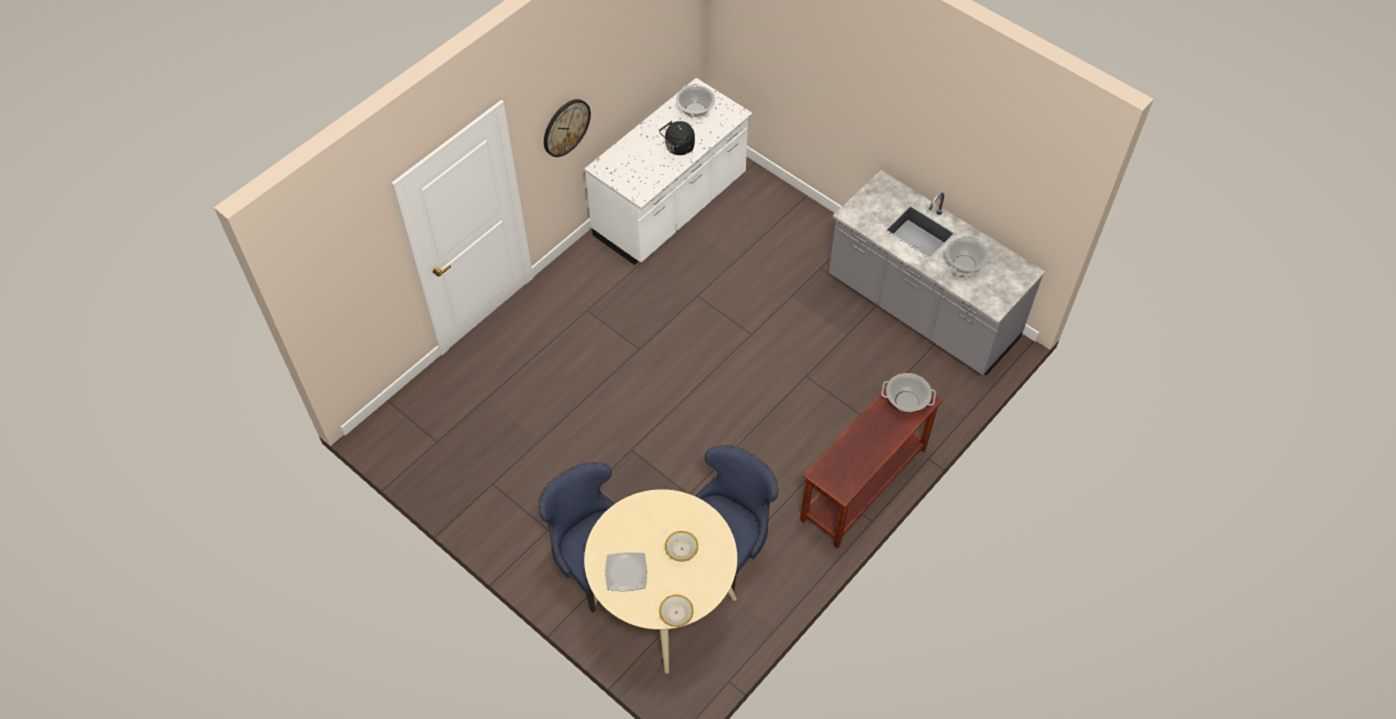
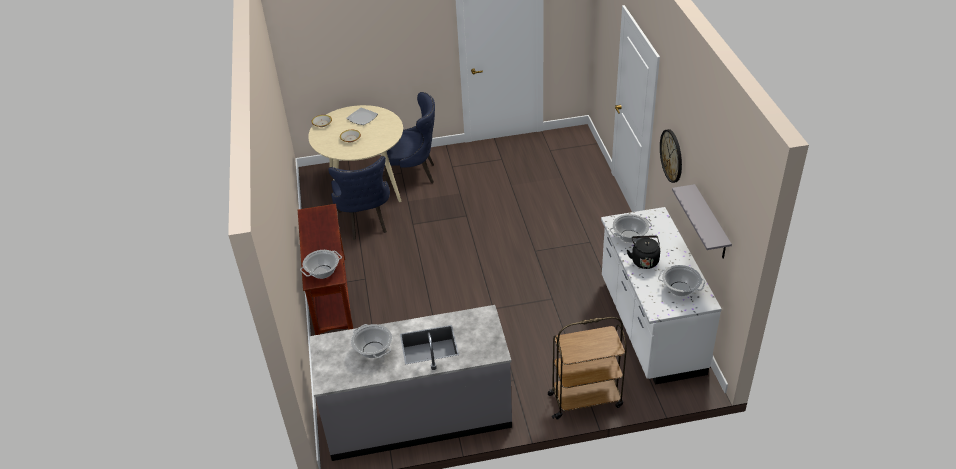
camera: 130 degrees right, 15 degrees down
(648, 64) = (711, 223): none -> grey shelf
(653, 173) = (629, 236): none -> cooking pot
(796, 208) = (586, 400): none -> brown cart

